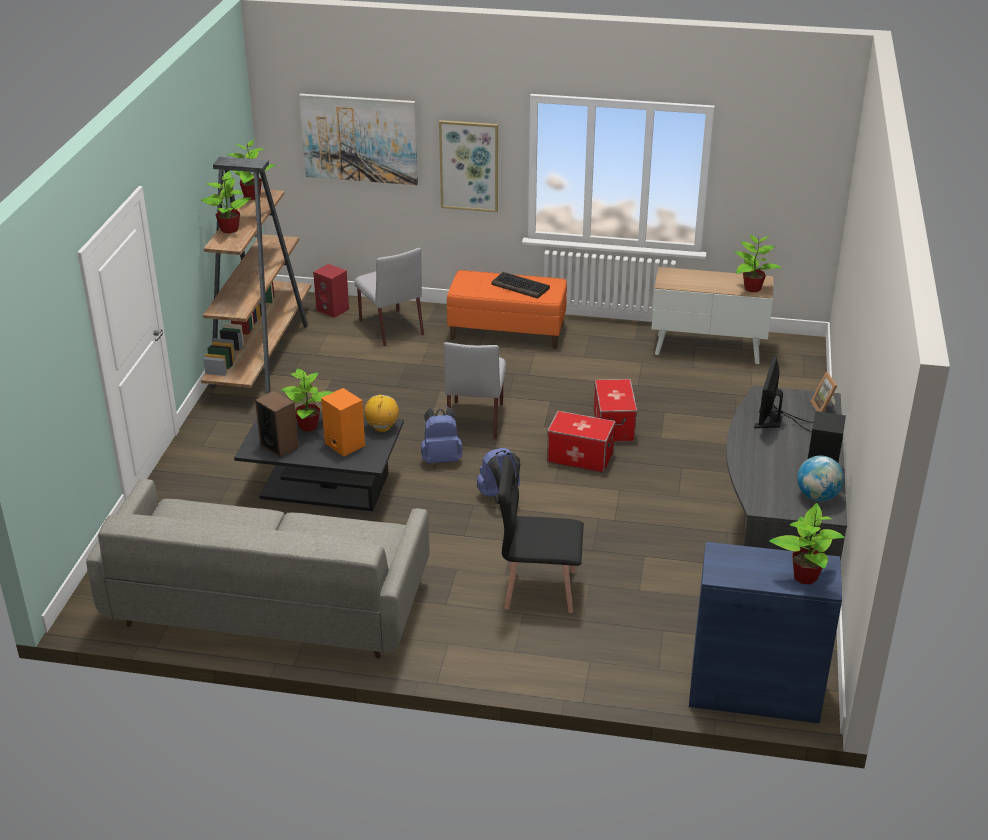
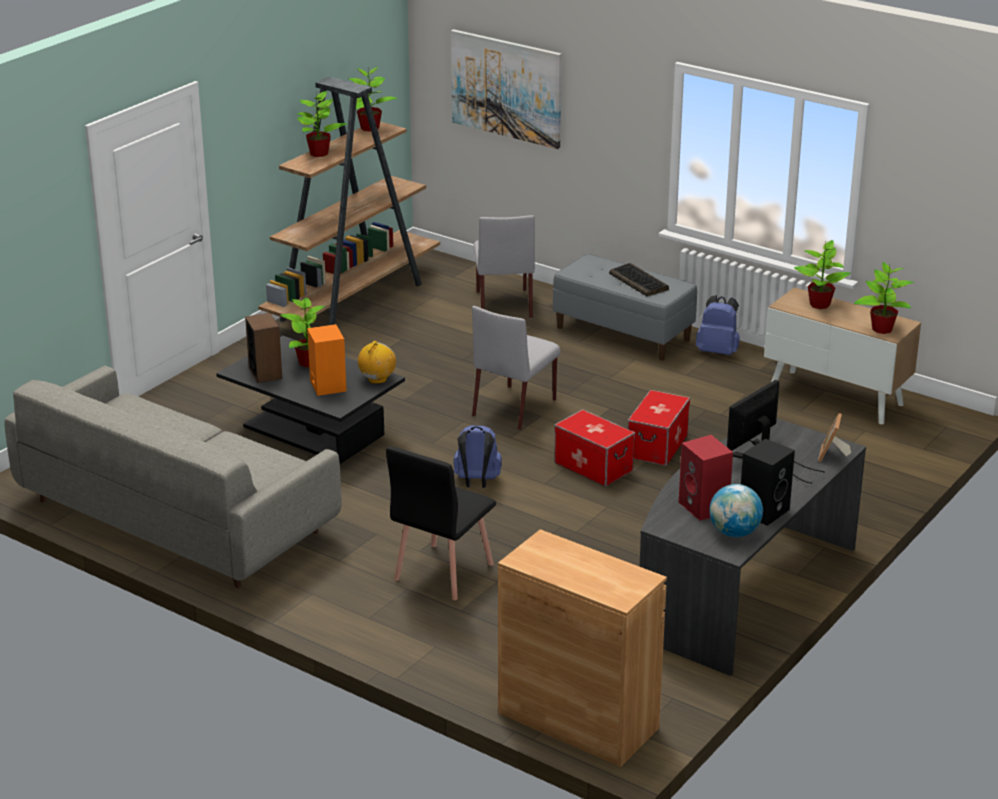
camera: 25 degrees right, 5 degrees down
(333, 309) = (460, 275): red speaker -> red speaker (705, 507)
(441, 458) = (448, 434): blue backpack -> blue backpack (718, 351)
(469, 166) = (611, 135): picture -> none
(507, 332) = (624, 333): orange bench -> grey bench
(539, 589) = (442, 572): black chair -> black chair turned 90 degrees counterclockwise
(754, 692) = (578, 720): blue cabinet -> brown cabinet
(804, 576) = (609, 583): potted plant -> potted plant (819, 304)

